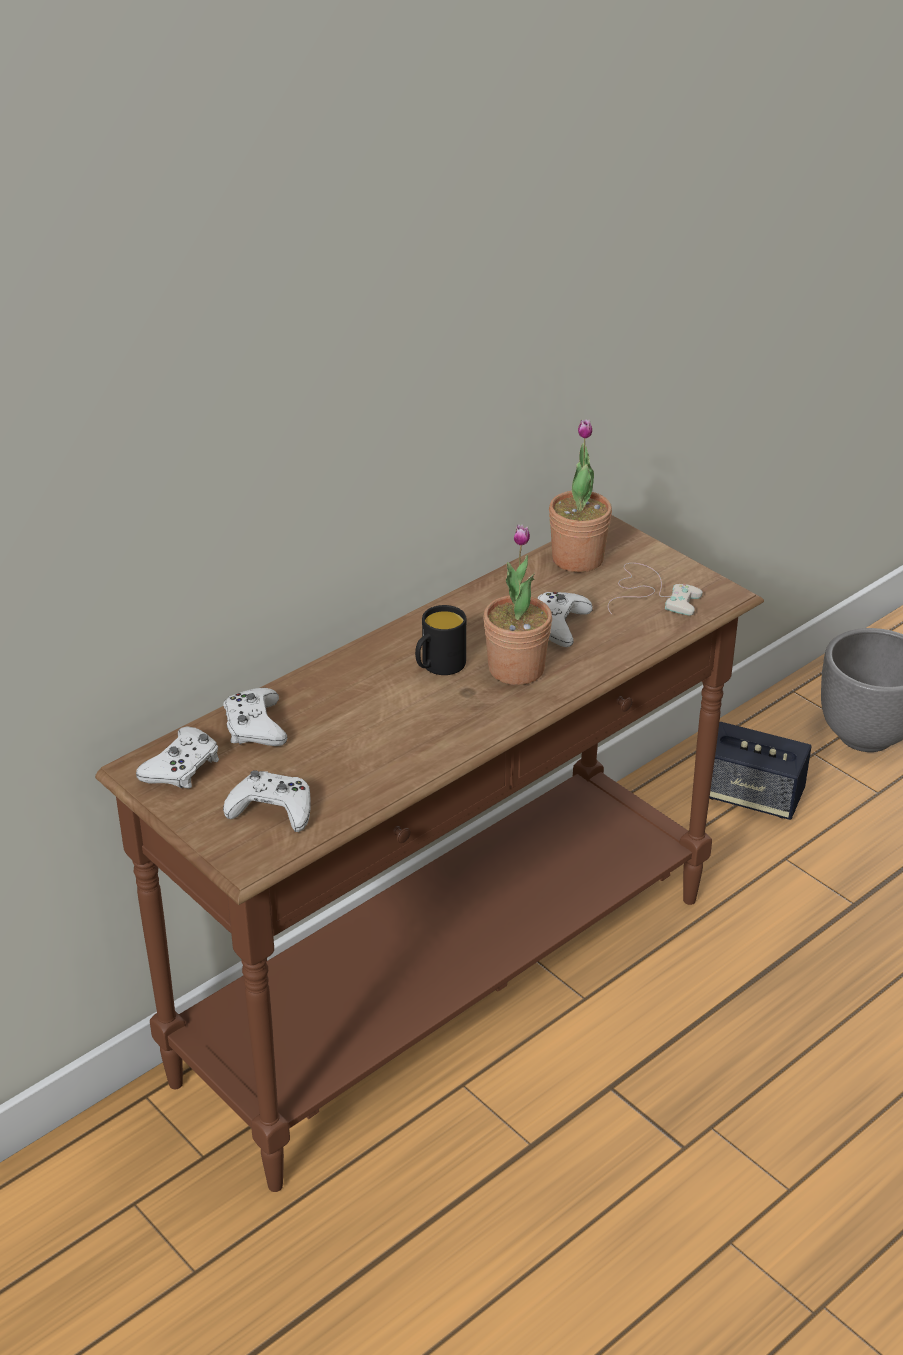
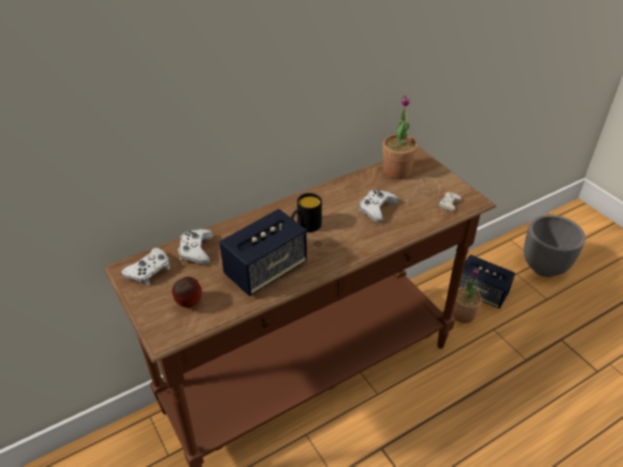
camera: 10 degrees right, 5 degrees up
(272, 809) = (189, 304): white game controller -> apple
(389, 743) = (265, 270): none -> speaker
(516, 669) = (348, 232): potted plant -> potted plant (463, 315)

